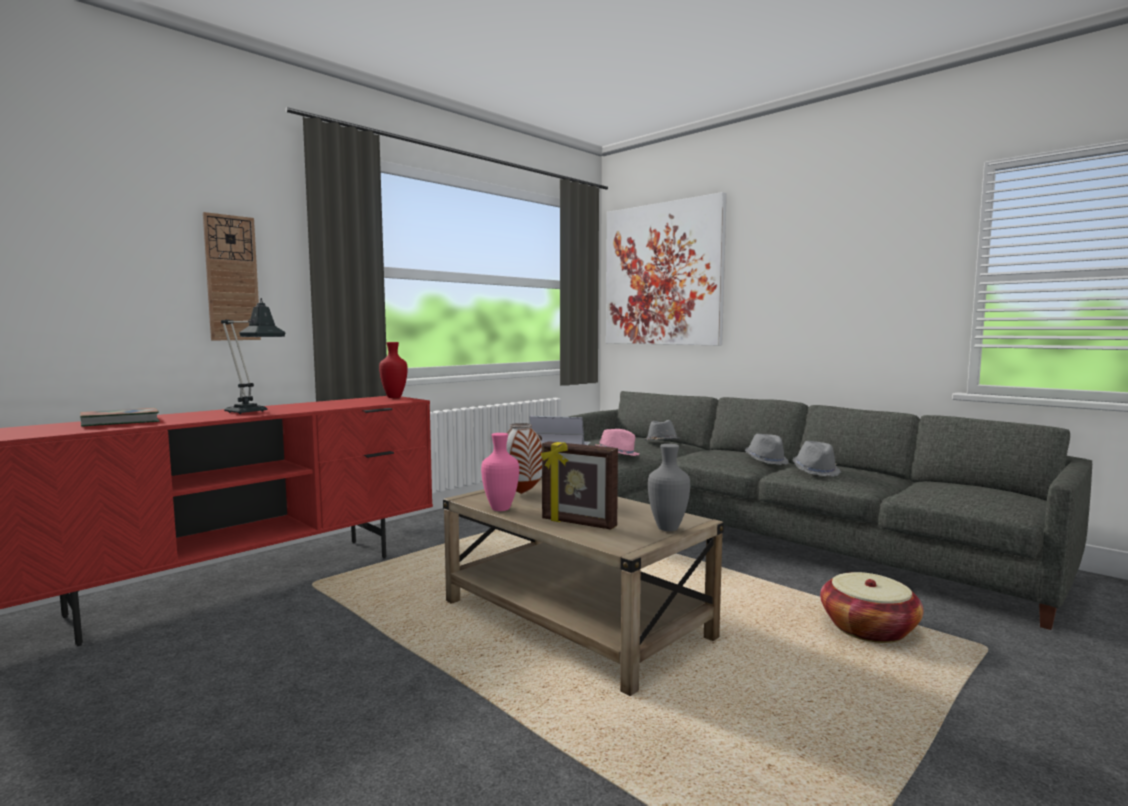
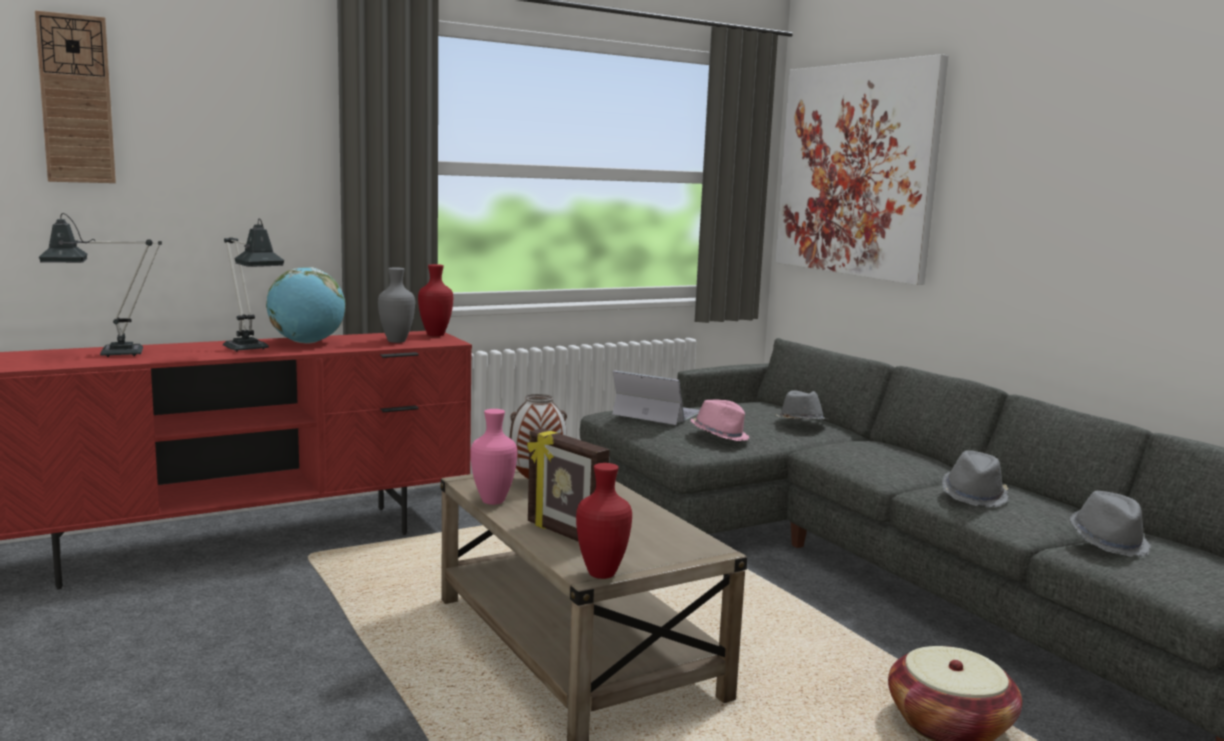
camera: 15 degrees right, 5 degrees up
(120, 422) = (109, 354): book -> table lamp
(232, 278) = (249, 181): wall clock -> wall clock (76, 99)
(295, 406) = (307, 343): none -> globe
(635, 546) = (600, 573): none -> red vase
(669, 529) = (665, 556): grey vase -> grey vase (397, 341)
(766, 460) = (925, 469): grey hat -> grey hat (1108, 542)

